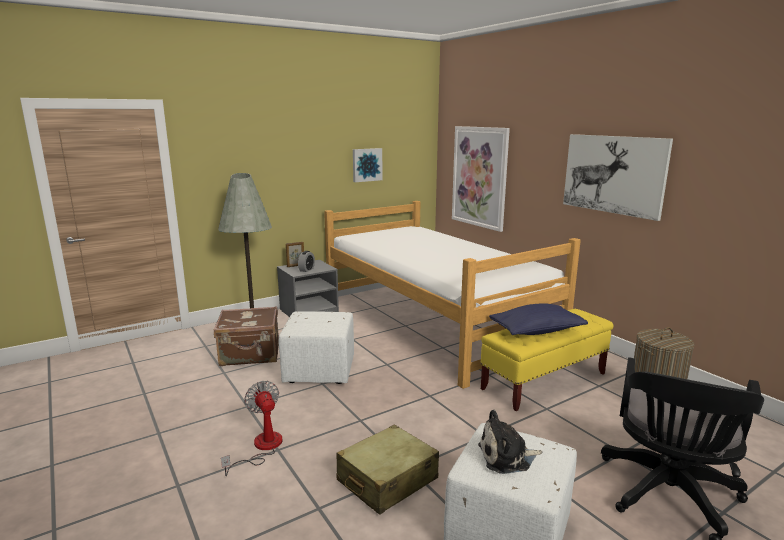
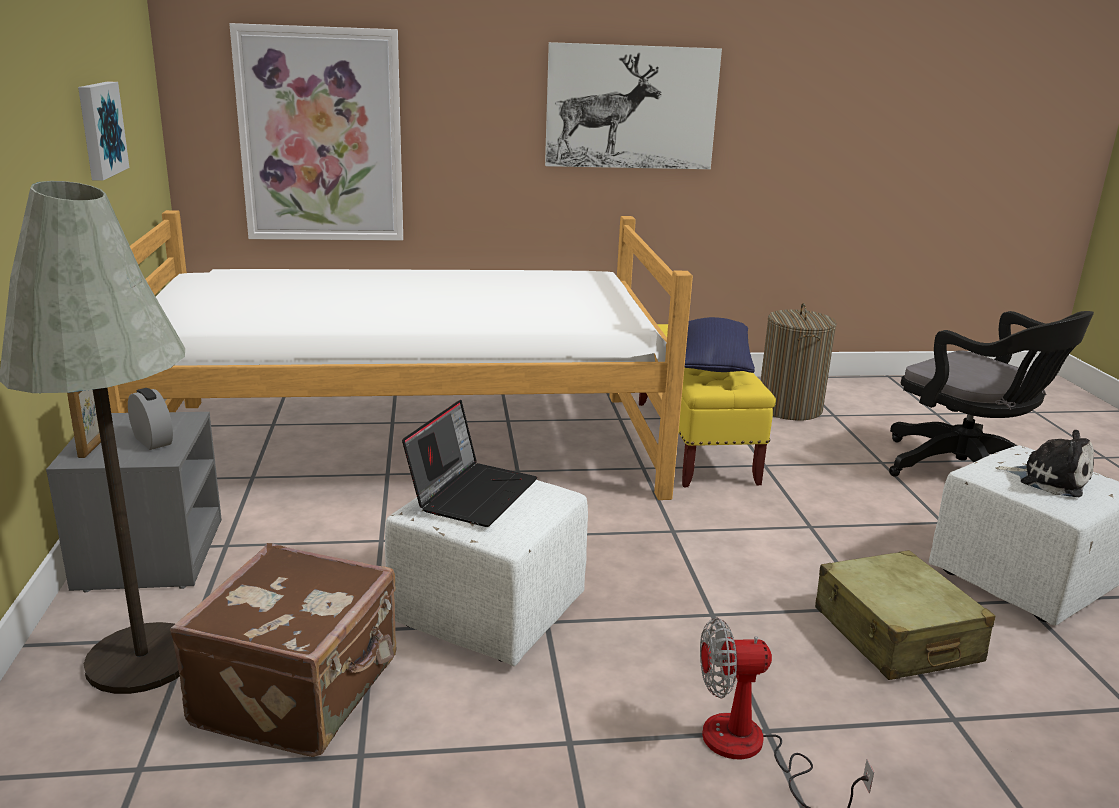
camera: 65 degrees left, 5 degrees up
(319, 316) = (472, 493): none -> laptop
(507, 457) = (1049, 479): plush toy -> plush toy turned 75 degrees counterclockwise

